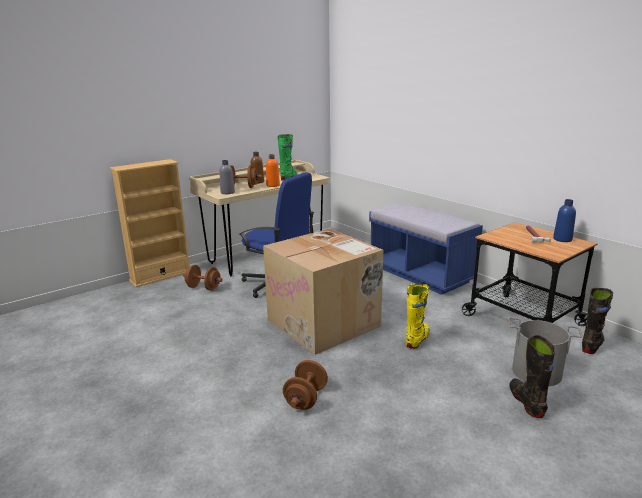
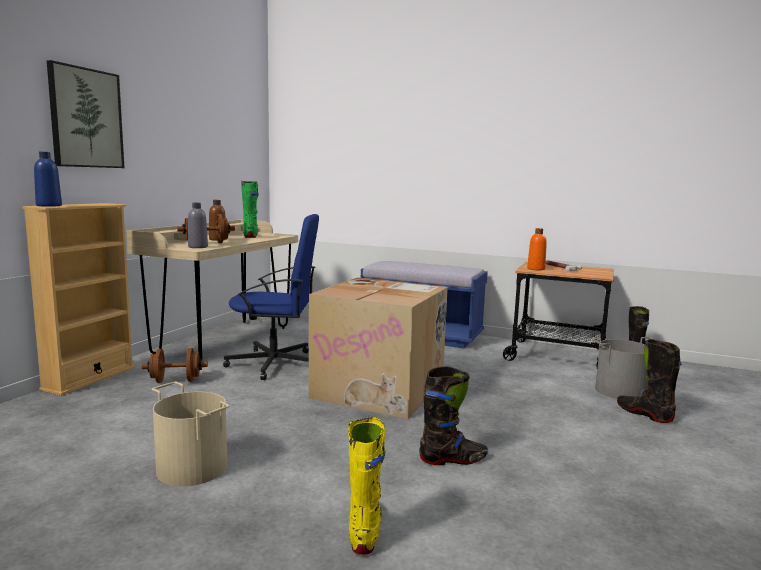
camera: 30 degrees left, 10 degrees down
(151, 358) = (193, 467): none -> beige bucket
(153, 101) = (86, 118): none -> picture
(273, 185) = (245, 241): orange bottle -> orange bottle (536, 269)
(306, 398) = (453, 460): brown dumbbell -> black boot
(417, 339) = (492, 386): yellow boot -> yellow boot (365, 530)
(562, 239) = (585, 268): blue bottle -> blue bottle (49, 205)

